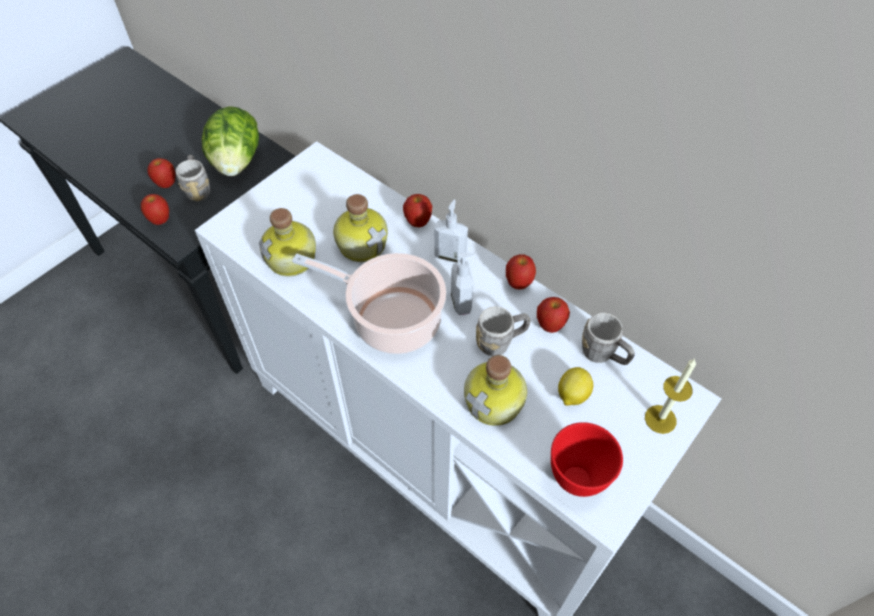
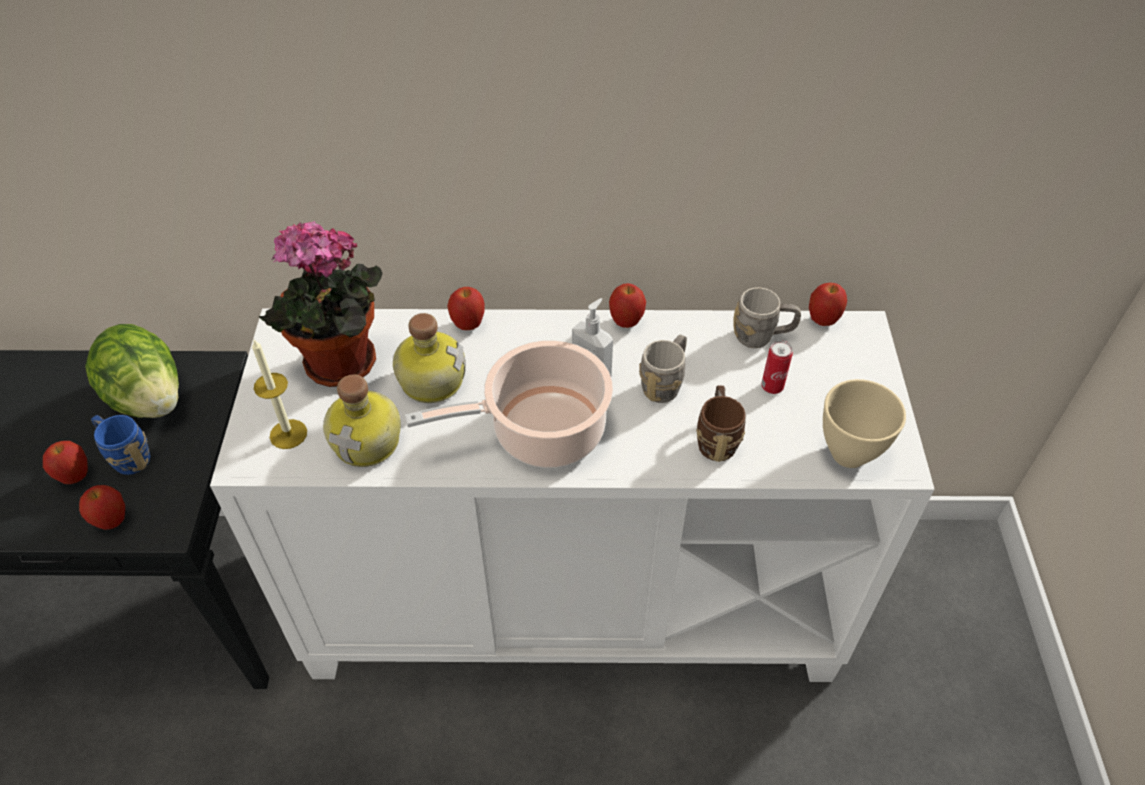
camera: 40 degrees left, 5 degrees down
(198, 188) = (127, 456): grey mug -> blue mug
(321, 204) = (339, 368): none -> potted plant
(450, 256) = (535, 336): soap dispenser -> none
(495, 402) = (716, 438): bottle -> brown mug
(550, 326) = (692, 341): apple -> apple (822, 321)
(572, 395) = (772, 387): lemon -> can
(574, 479) = (846, 454): red bowl -> beige bowl
(660, 419) = (859, 358): candle -> candle (288, 434)

